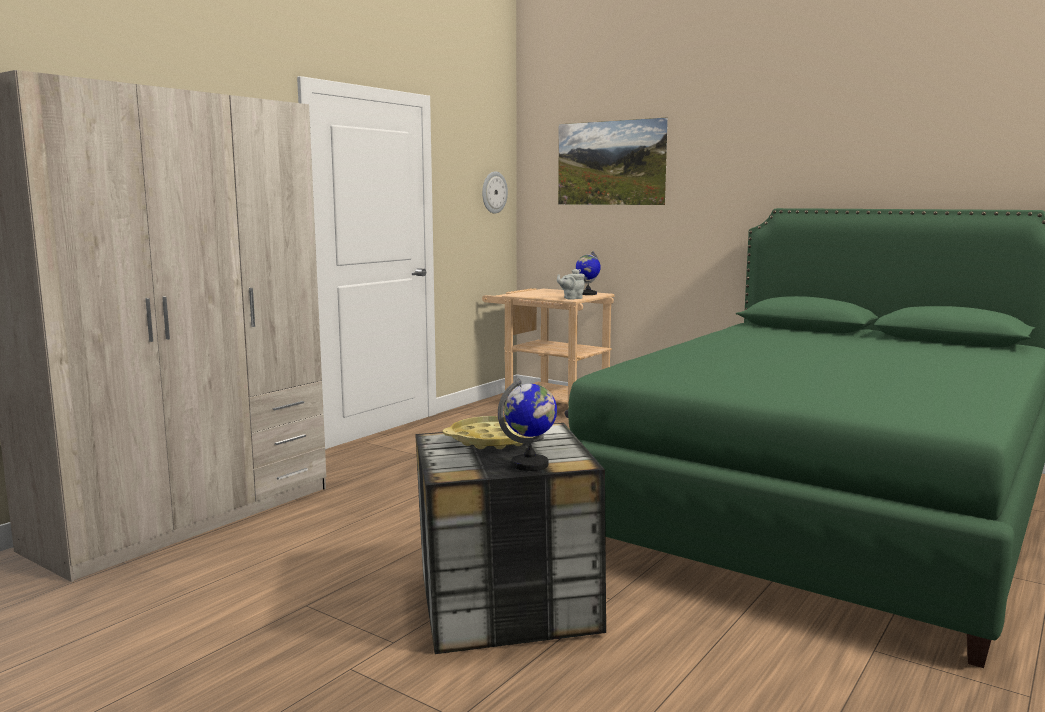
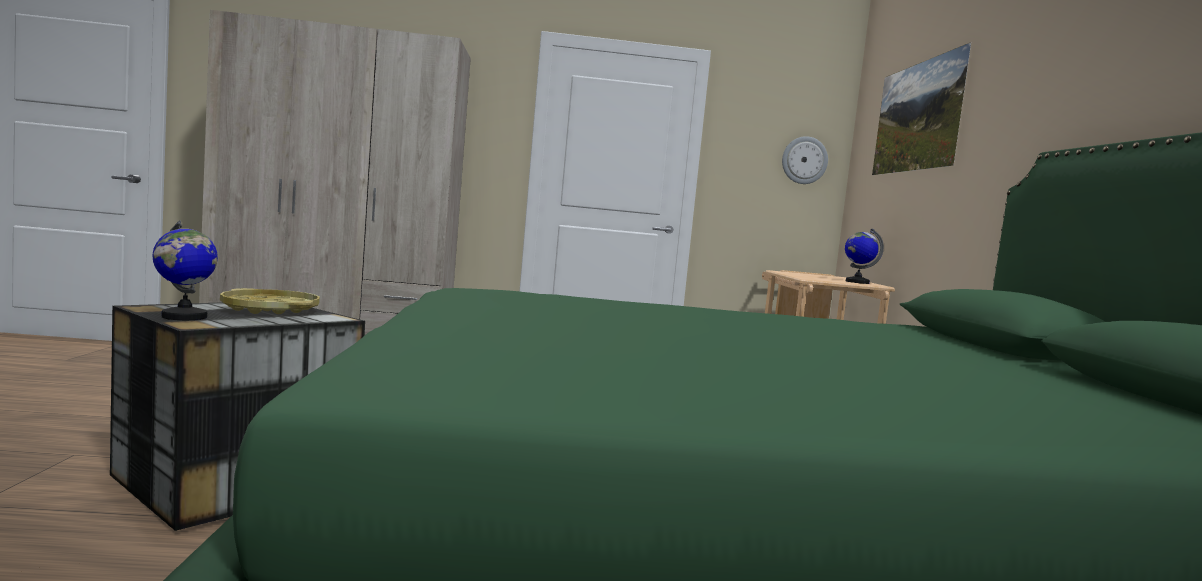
camera: 50 degrees right, 5 degrees down
(571, 298) = (809, 278): grey teapot -> none

